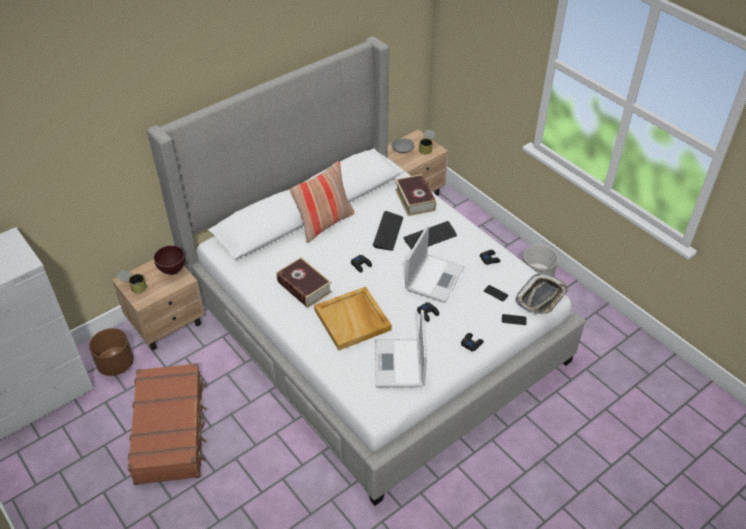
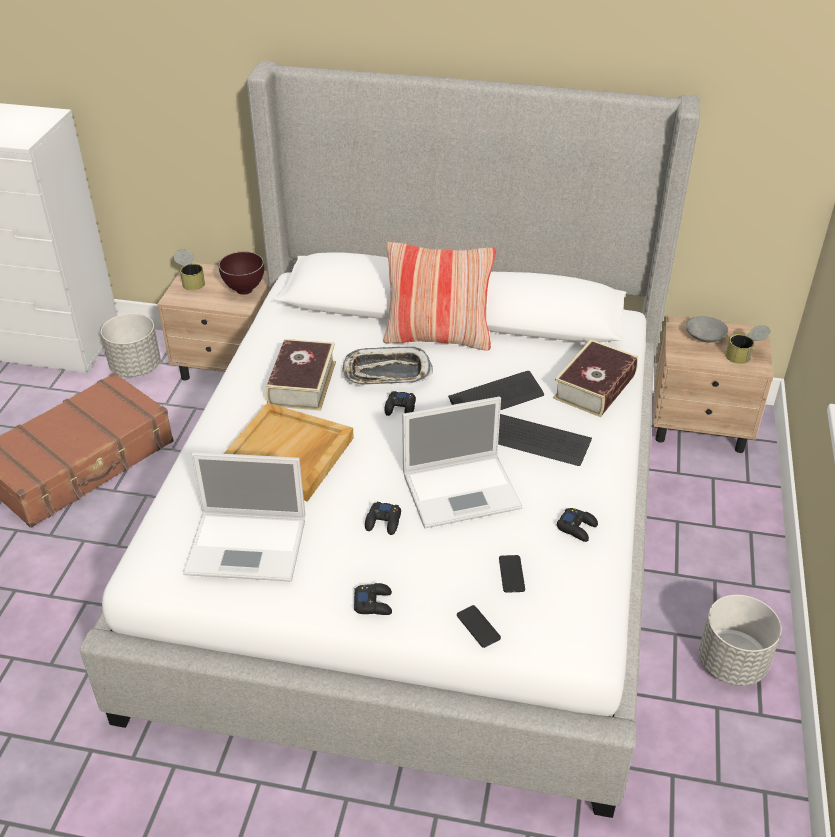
camera: 50 degrees right, 5 degrees down
(115, 364) = (135, 367): brown planter -> grey planter
(399, 364) = (249, 546): laptop -> laptop turned 135 degrees counterclockwise
(541, 297) = (569, 635): tray -> tray (386, 373)

